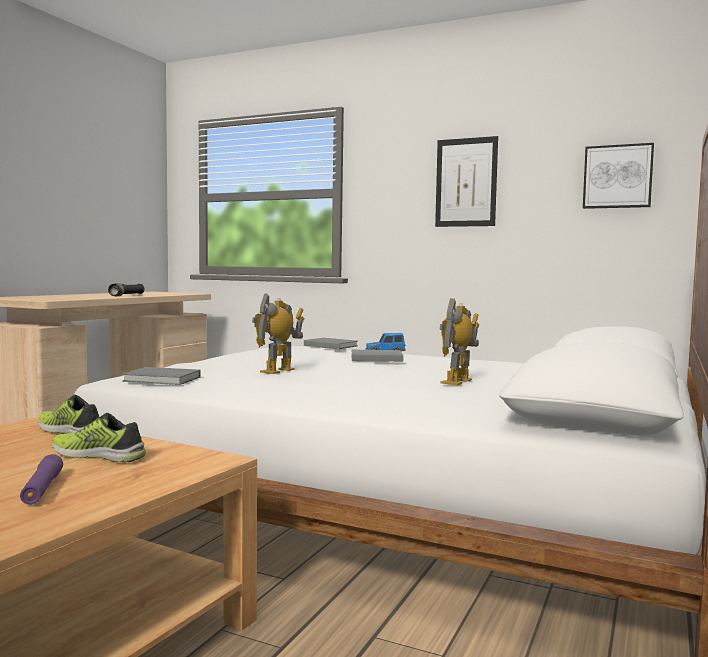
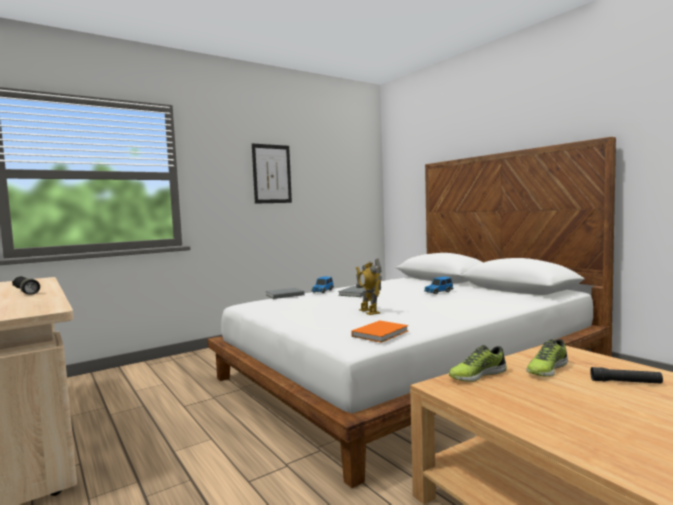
camera: 60 degrees left, 0 degrees up
(42, 489) = (625, 382): purple flashlight -> black flashlight
(163, 379) = (381, 333): grey book -> orange book
(457, 382) = (438, 292): toy robot -> toy car
(617, 176) = (347, 175): picture -> none

